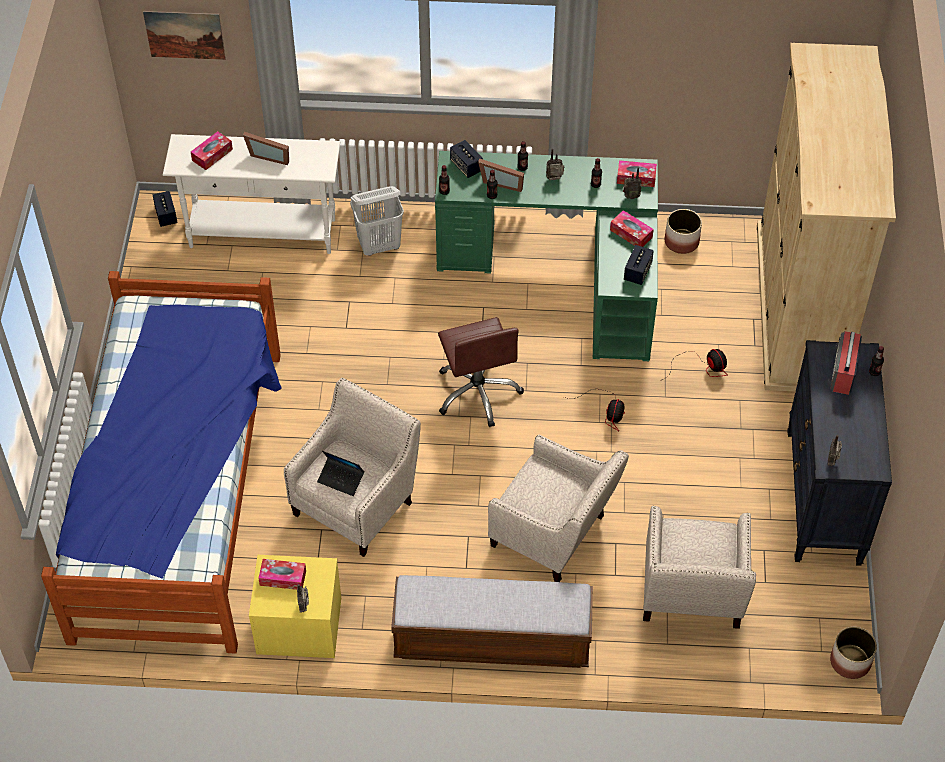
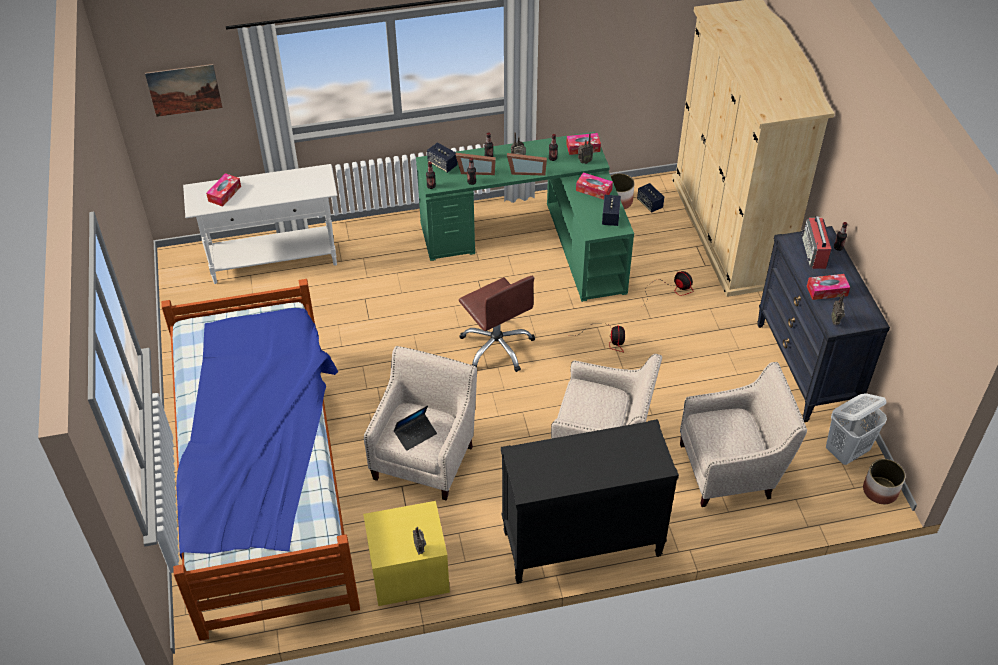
camera: 15 degrees left, 5 degrees down
(166, 215) = (186, 263): speaker -> speaker (649, 204)
(269, 155) = (274, 185): picture frame -> picture frame (526, 171)
(283, 578) = (393, 528): tissue box -> tissue box (827, 291)
(341, 479) = (415, 434): laptop -> laptop turned 45 degrees counterclockwise
(379, 245) = (376, 251): white laundry basket -> white laundry basket (847, 451)
(491, 641) = (581, 544): bench -> black dresser
(690, 597) = (732, 469): beige armchair -> beige armchair turned 90 degrees counterclockwise

